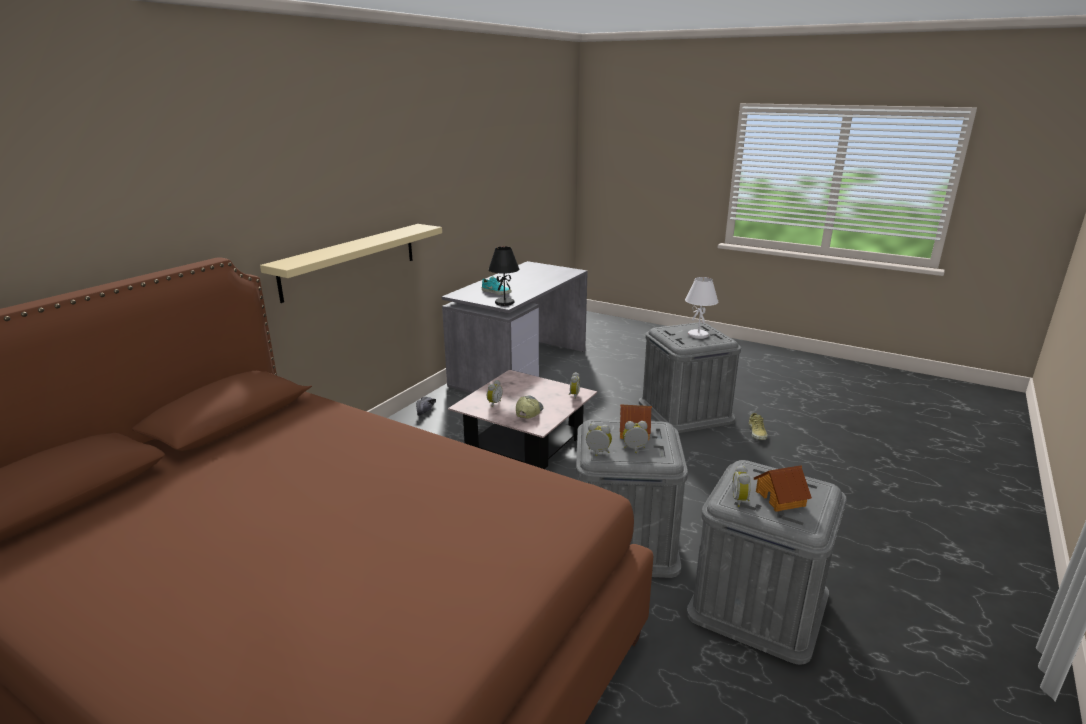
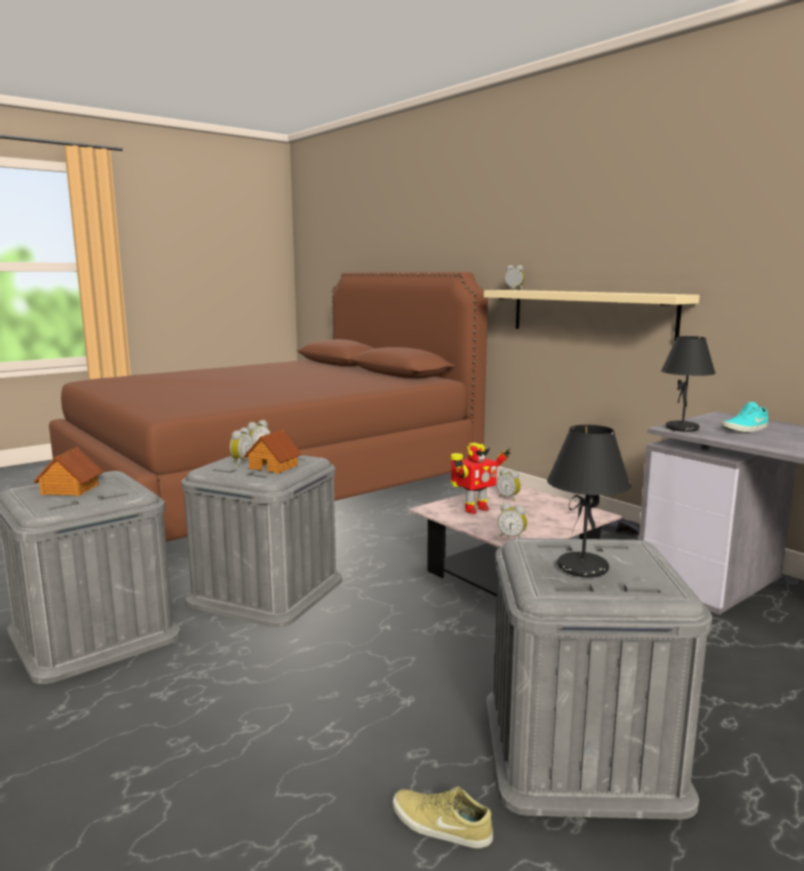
camera: 110 degrees right, 10 degrees down
(528, 412) = (474, 509): cap -> toy robot
(698, 335) = (582, 568): white table lamp -> black table lamp
(741, 500) = (100, 477): alarm clock -> alarm clock (513, 290)

